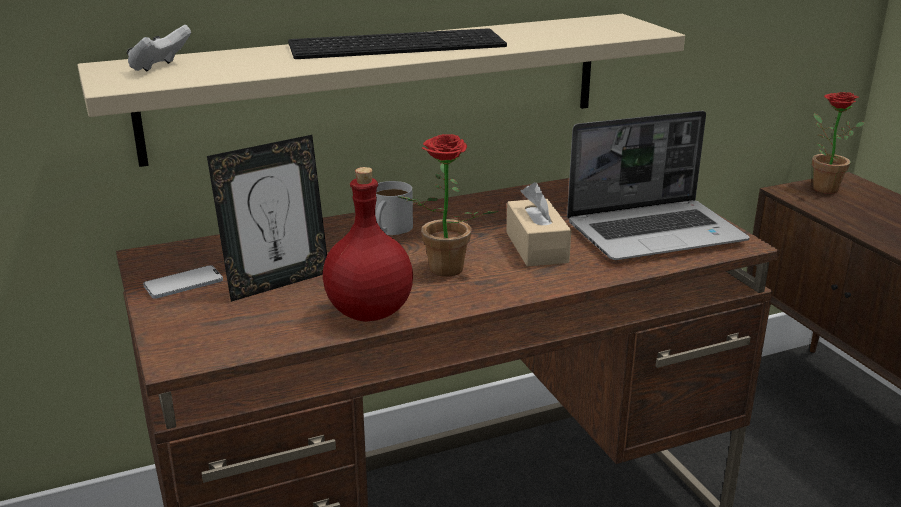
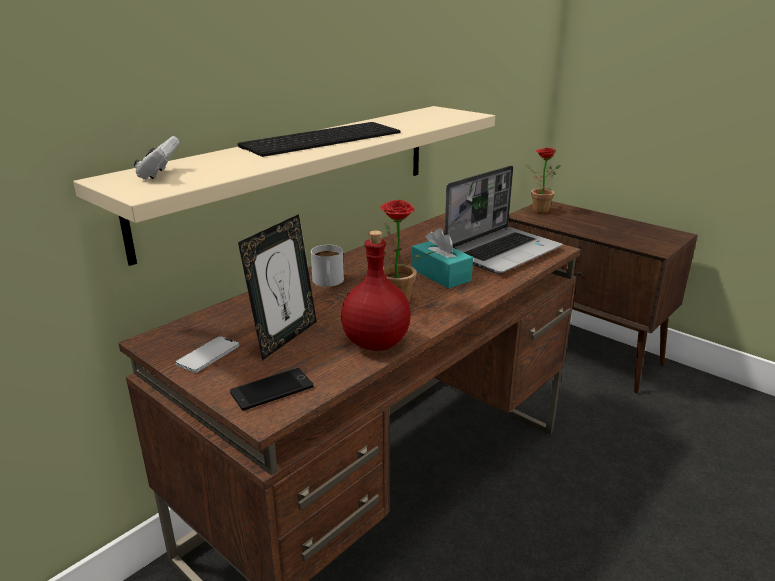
camera: 25 degrees left, 0 degrees up
(209, 335) = (272, 390): none -> phone
(536, 247) = (440, 274): beige tissue box -> turquoise tissue box

